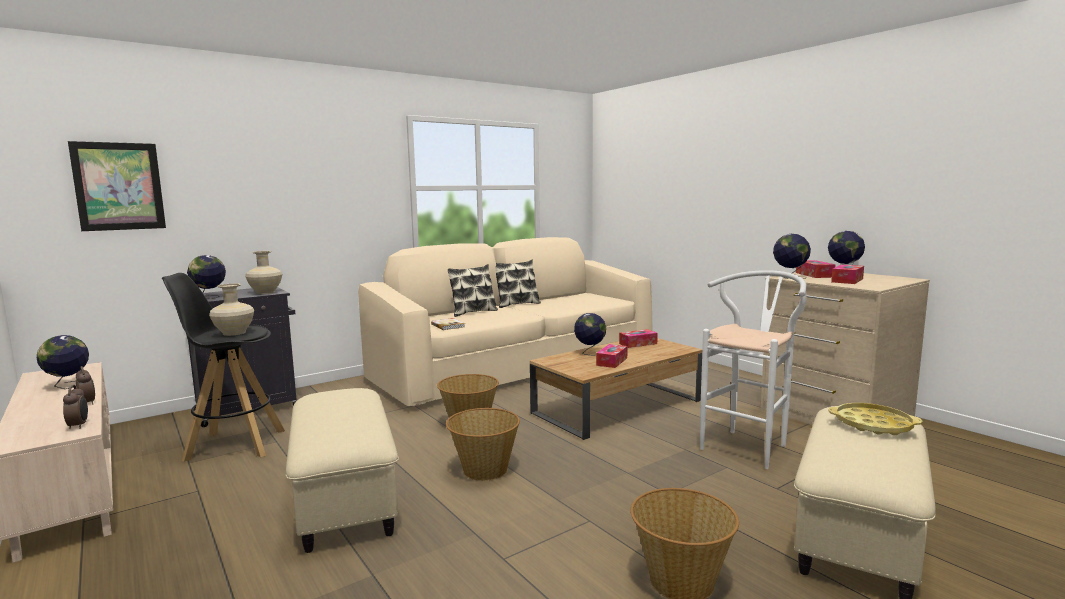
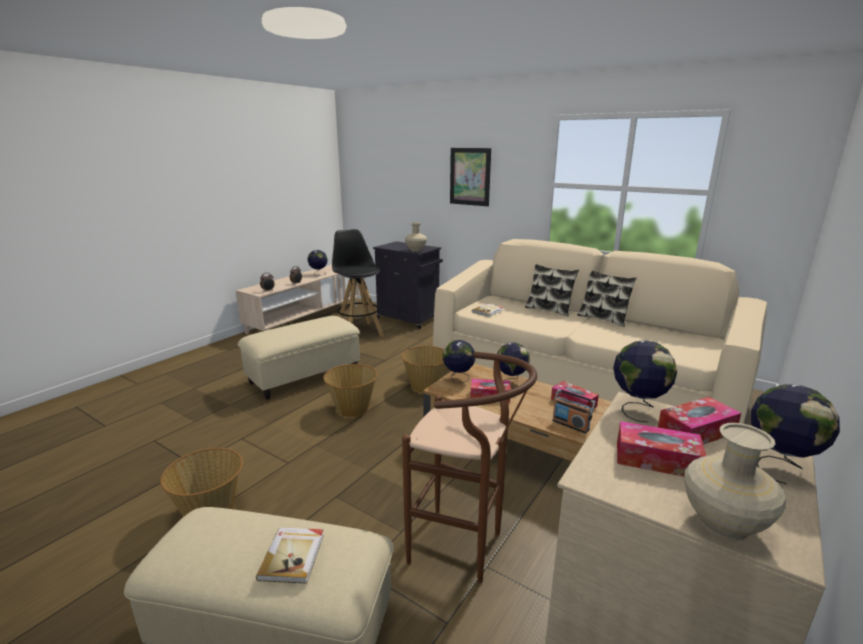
camera: 70 degrees right, 10 degrees up
(119, 186) = (380, 174): picture -> picture (470, 176)
(209, 297) = (391, 246): globe -> globe (458, 379)
(234, 333) = (354, 269): beige vase -> beige vase (724, 524)
(671, 349) = (570, 425): none -> radio
(749, 445) = (464, 548): white stool -> brown stool
(873, 424) = (293, 556): yellow tray -> book

